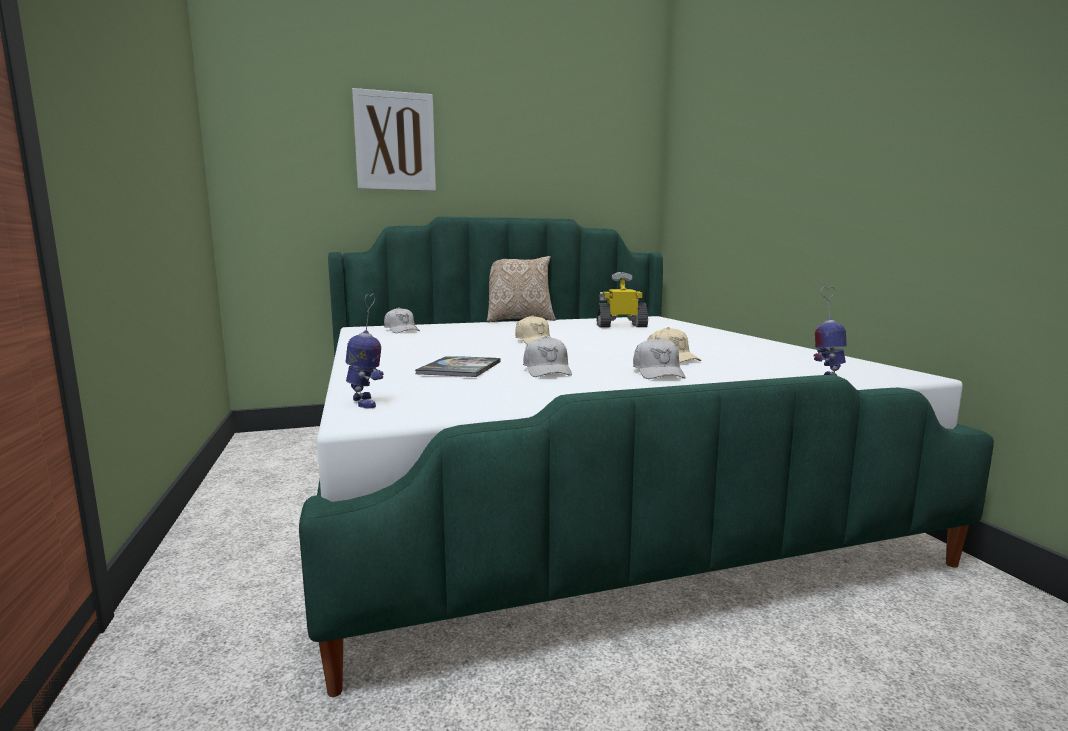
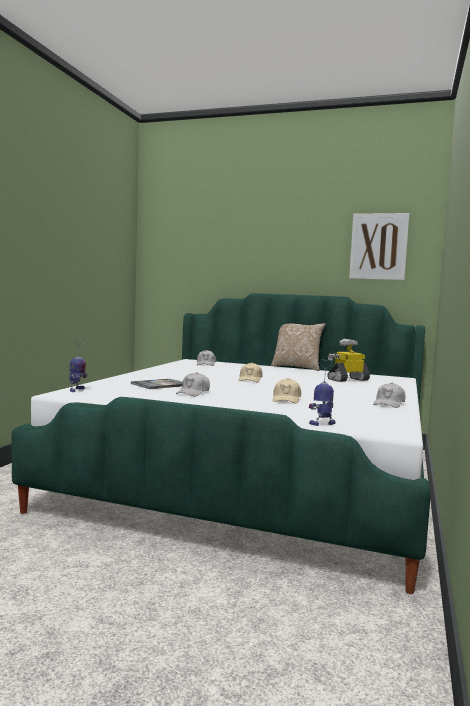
camera: 35 degrees right, 5 degrees down
(395, 141) = (234, 245): picture -> picture (378, 246)
(621, 326) = (347, 380): toy robot -> toy robot turned 60 degrees counterclockwise
(658, 373) = (243, 403): white cap -> white cap (389, 404)

